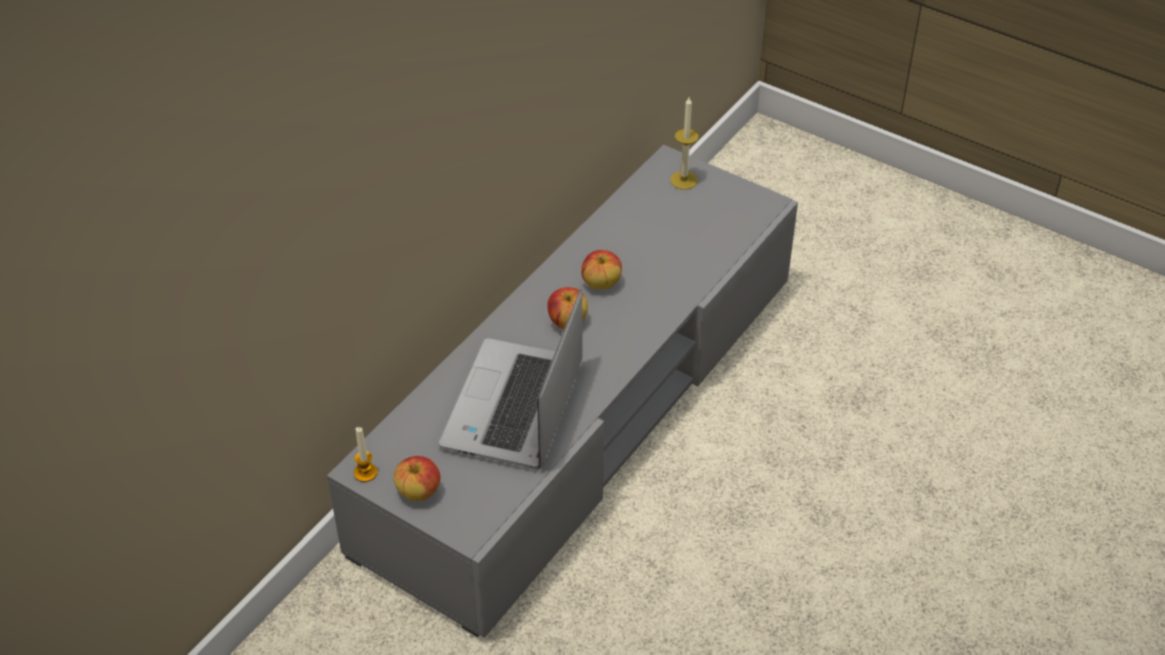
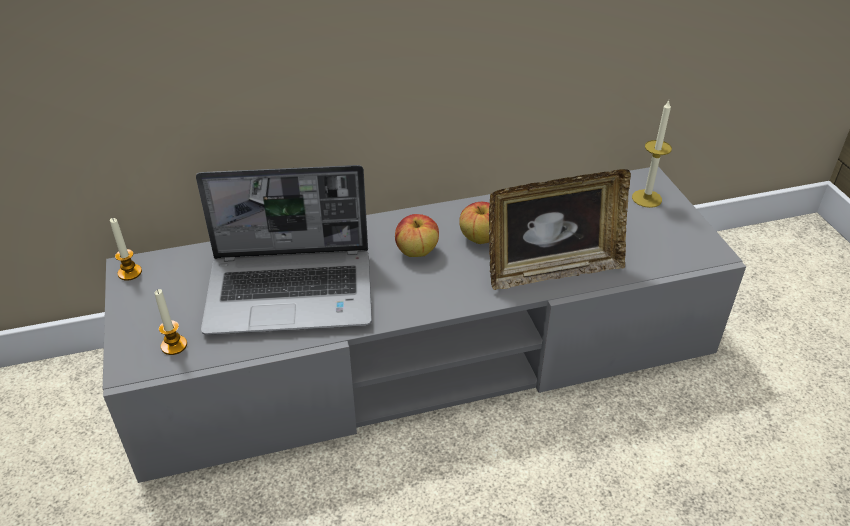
camera: 40 degrees right, 5 degrees down
(418, 492) = (141, 310): apple -> none
(481, 499) = (174, 345): none -> candle
(515, 408) = (292, 292): laptop -> laptop turned 150 degrees counterclockwise
(678, 280) = (552, 270): none -> picture frame

